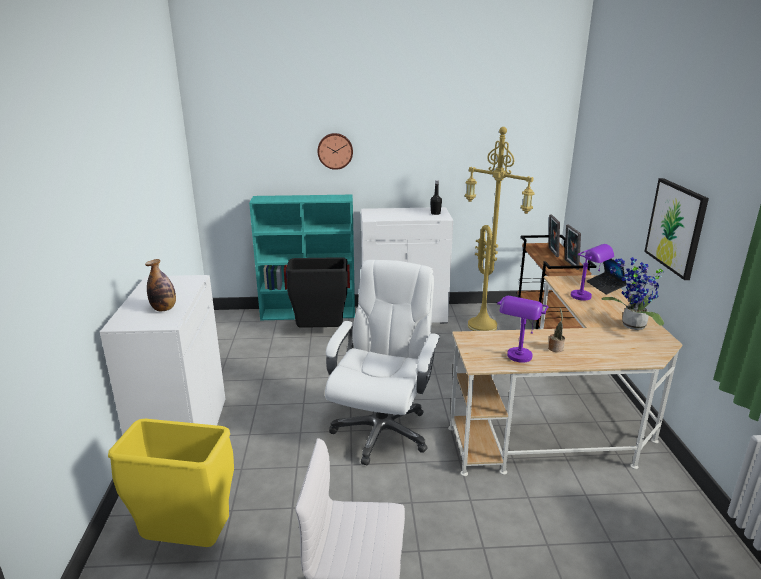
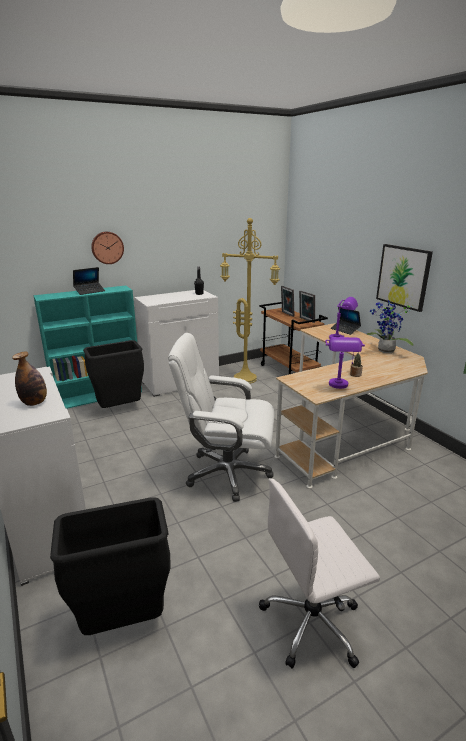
camera: 25 degrees left, 0 degrees up
(188, 543) = (124, 623): yellow trash can -> black trash can
(308, 197) = (89, 291): none -> laptop
(381, 431) = (226, 473): white office chair -> white office chair turned 75 degrees counterclockwise

